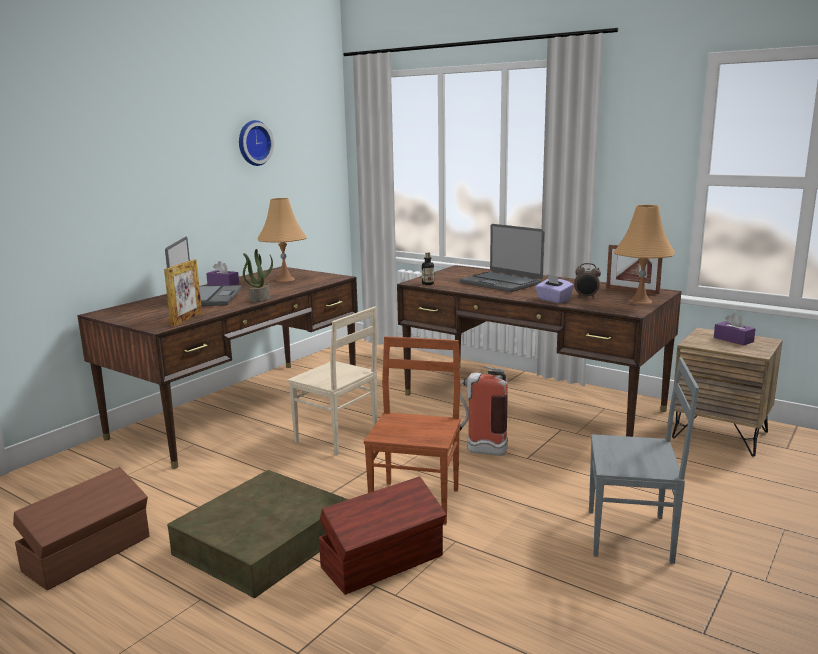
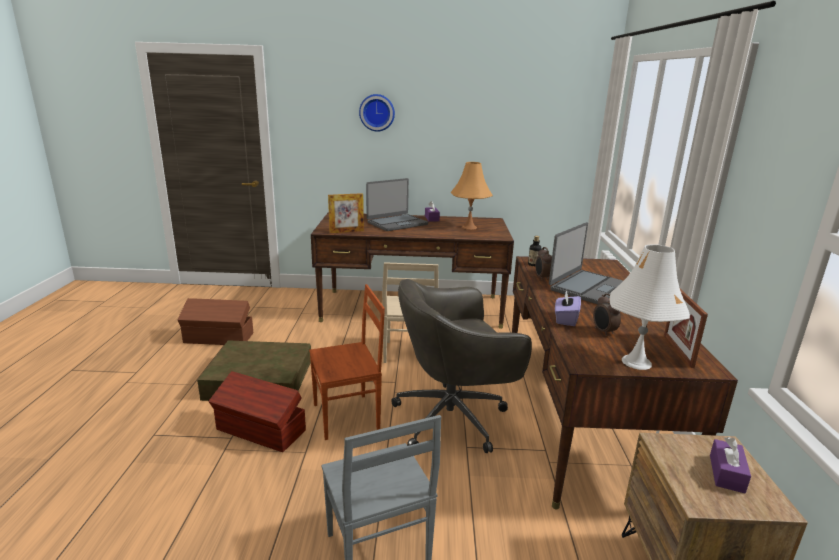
camera: 55 degrees right, 5 degrees up
(253, 143) = (493, 115): wall clock -> wall clock (377, 112)
(260, 299) = (412, 234): potted plant -> none
(462, 288) = (541, 278): none -> alarm clock
(479, 450) = (453, 418): fire extinguisher -> grey office chair
(501, 283) = (587, 287): laptop -> laptop turned 150 degrees counterclockwise
(640, 301) = (636, 362): orange table lamp -> white table lamp

